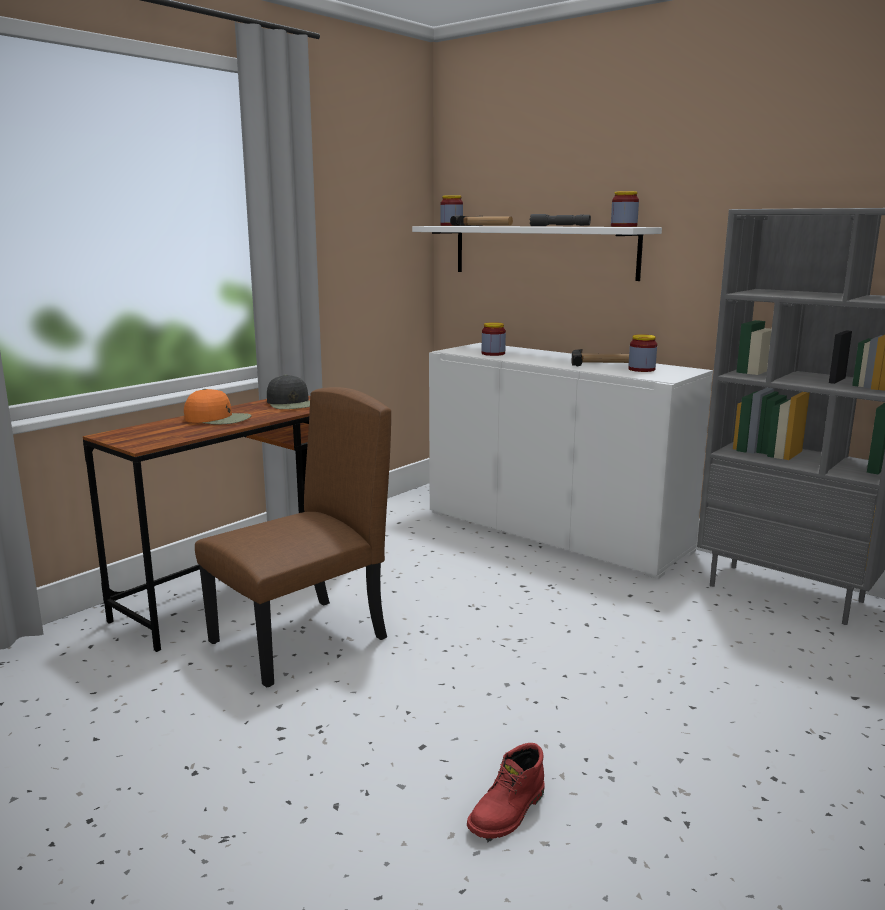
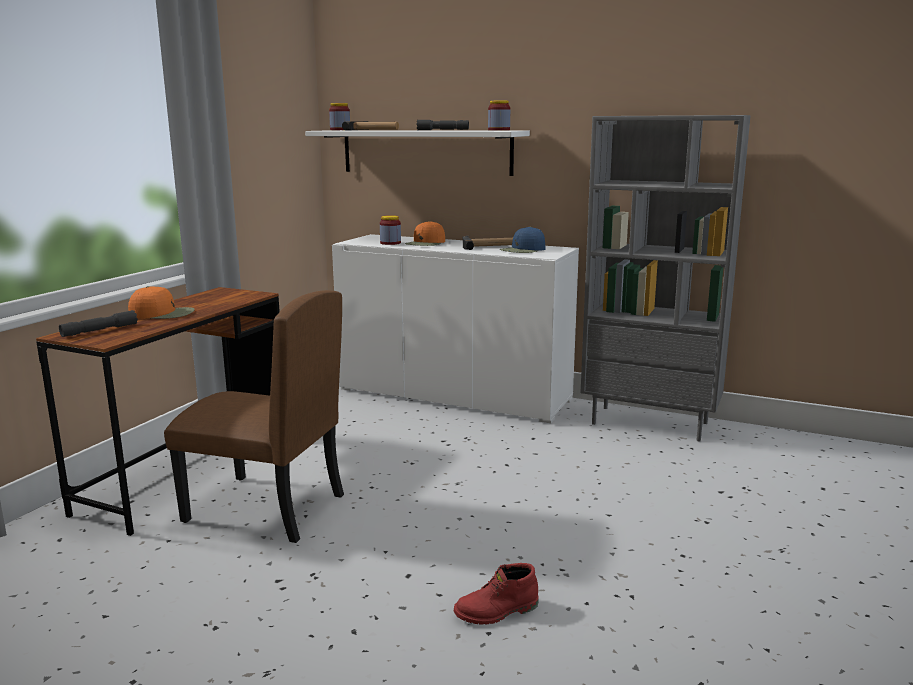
camera: 15 degrees left, 0 degrees up
(145, 432) = (100, 330): none -> grey flashlight
(291, 404) = (223, 296): black cap -> none
(299, 640) = (264, 508): brown chair -> brown chair turned 75 degrees clockwise
(508, 813) = (497, 612): red boot -> red boot turned 45 degrees clockwise
(532, 356) = (426, 243): none -> orange cap
(641, 369) = (523, 250): jar -> blue cap

